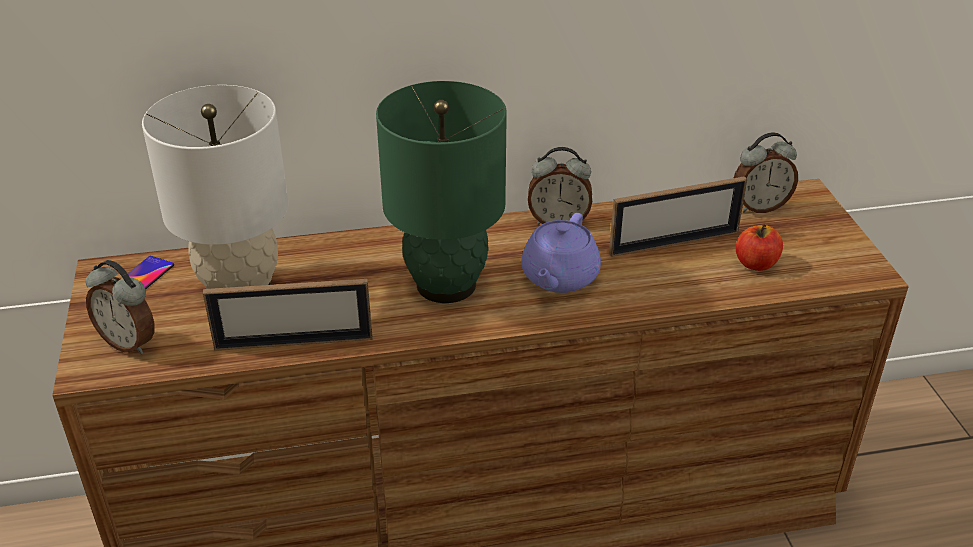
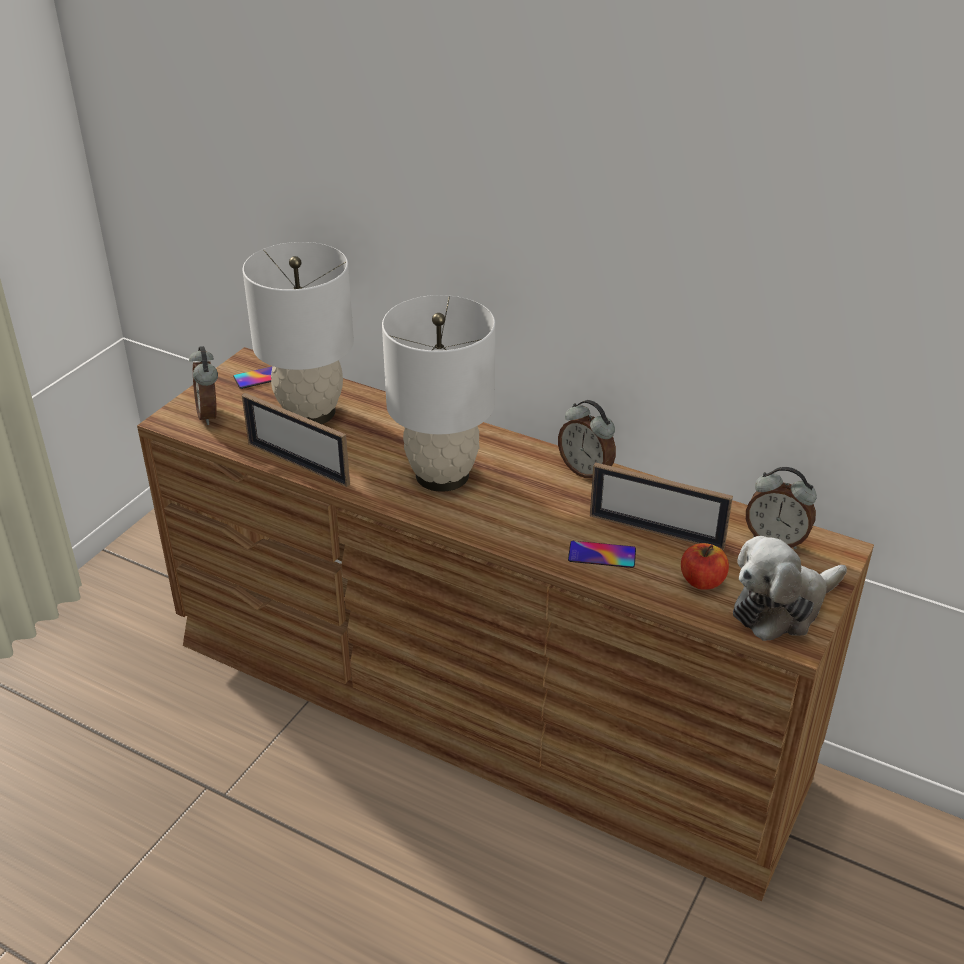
camera: 40 degrees right, 0 degrees up
(446, 284) = (442, 475): green table lamp -> white table lamp
(559, 278) = (528, 511): purple teapot -> none
(662, 282) = (602, 555): none -> phone
(830, 253) = (782, 607): none -> plush toy

